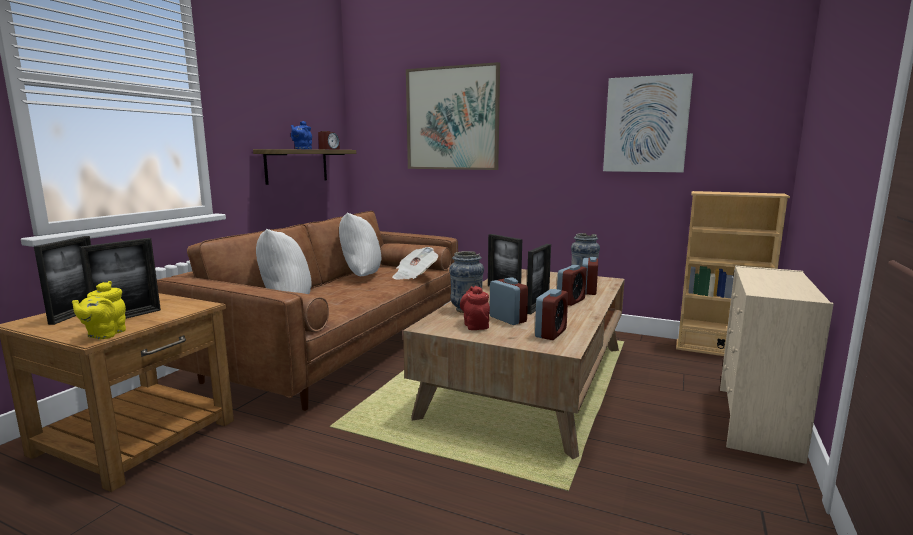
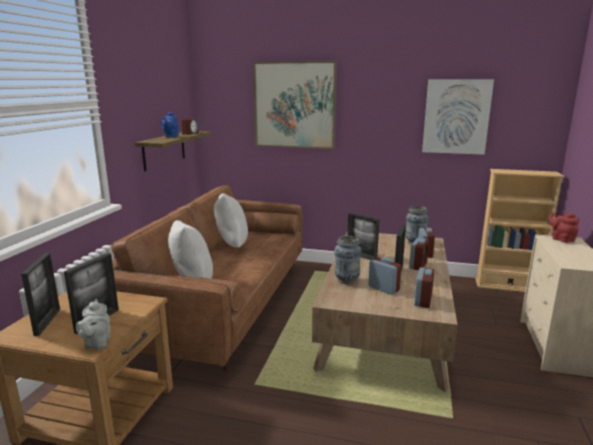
camera: 10 degrees left, 5 degrees up
(104, 335) = (96, 343): yellow teapot -> grey teapot
(414, 276) = (276, 242): newspaper -> none
(475, 325) = (364, 297): red teapot -> red teapot (561, 239)

